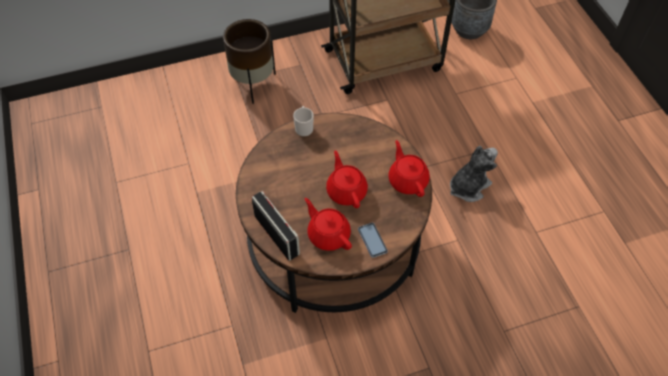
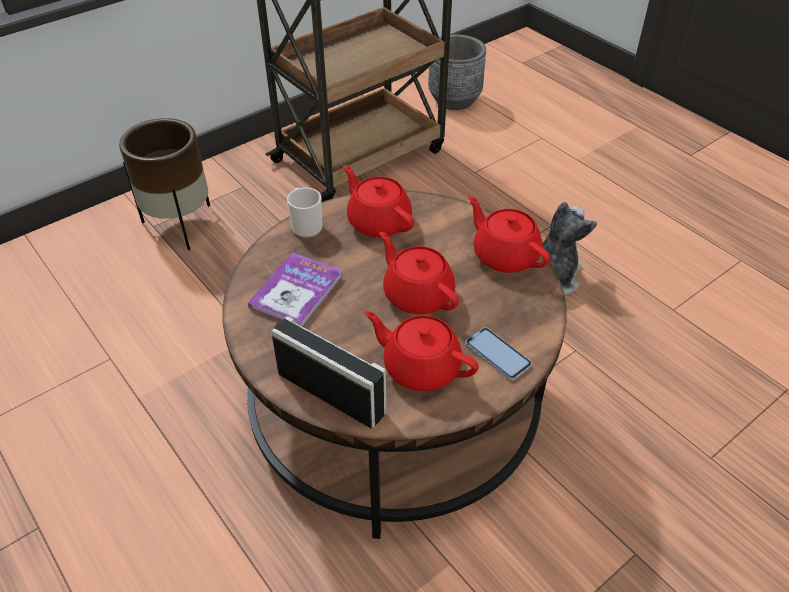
camera: 20 degrees left, 10 degrees down
(282, 170) = (296, 292): none -> book
(346, 136) = (378, 221): none -> red teapot

